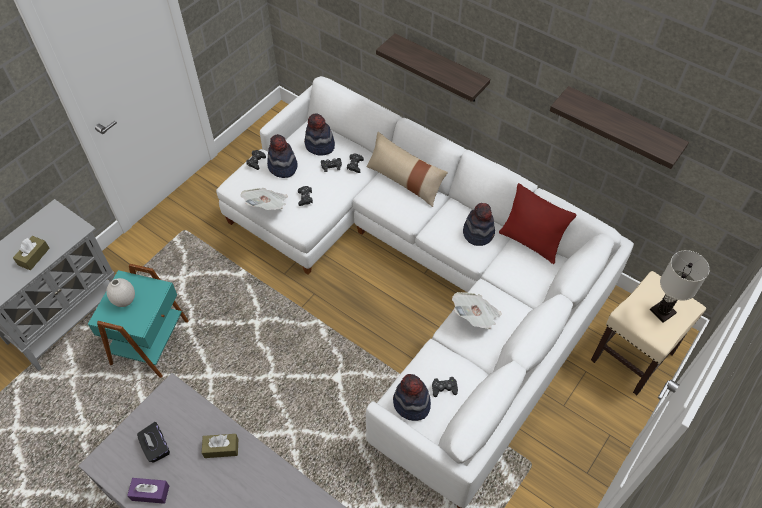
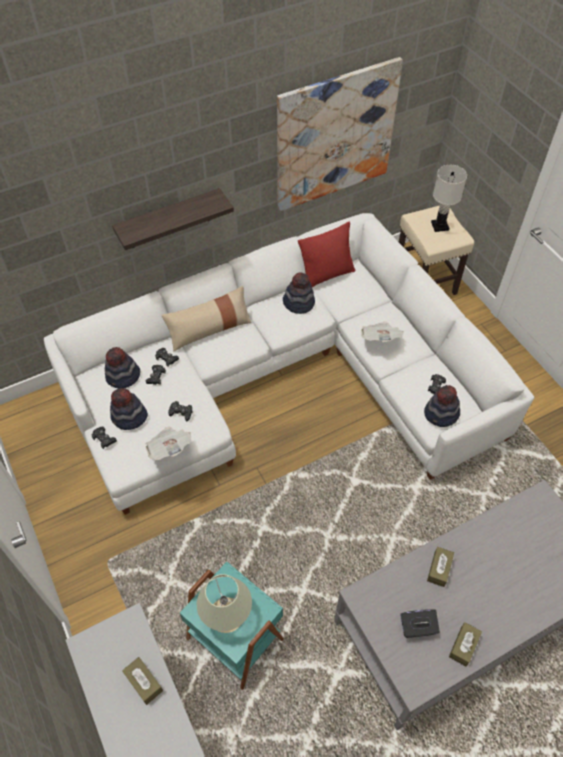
camera: 65 degrees left, 0 degrees up
(125, 301) = (226, 615): white vase -> beige table lamp
(150, 493) = (463, 646): purple tissue box -> brown tissue box
(621, 127) = (335, 136): shelf -> picture

